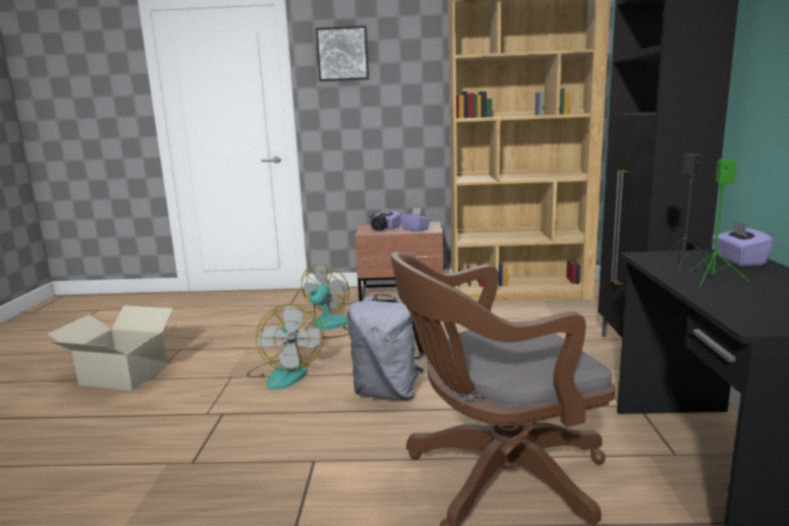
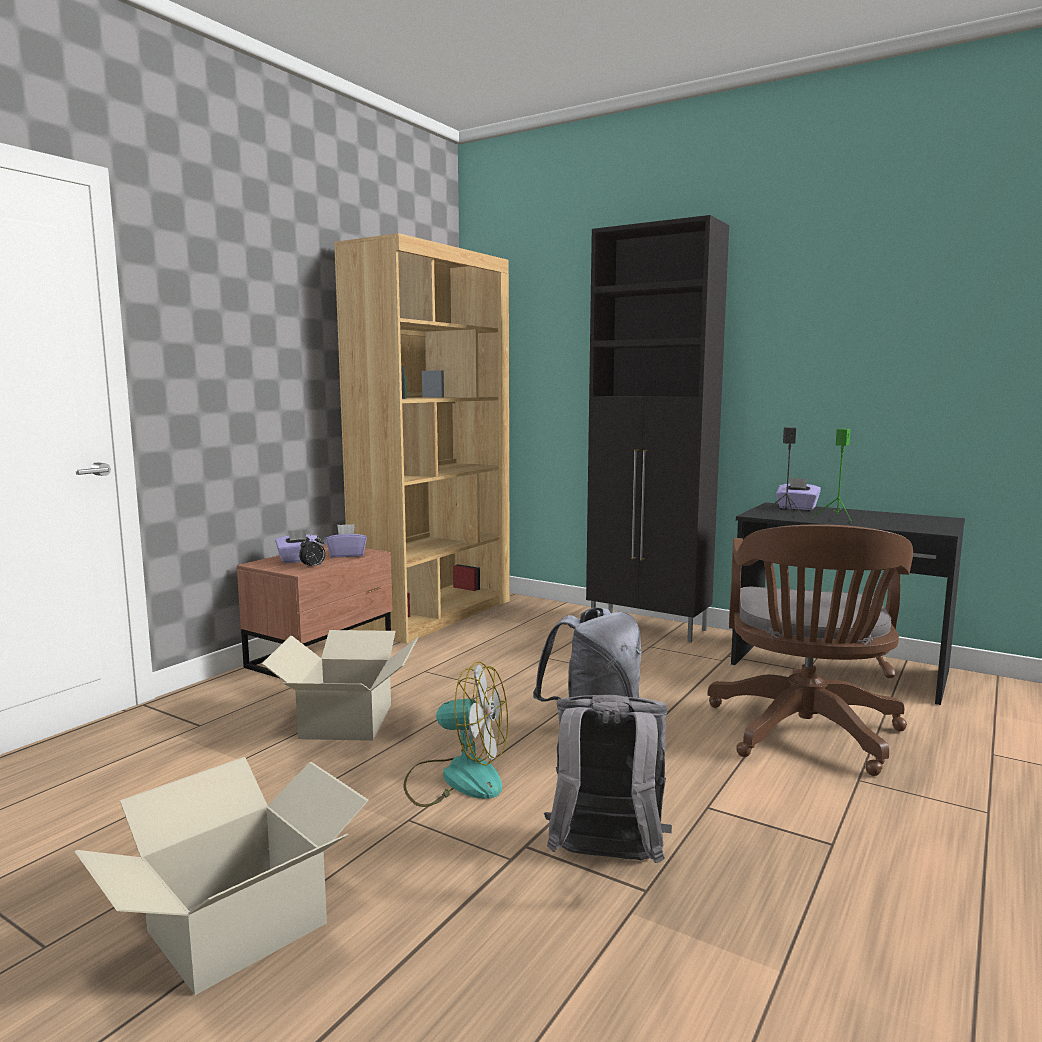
camera: 60 degrees left, 5 degrees down
(219, 441) = (606, 860): none -> grey backpack
(327, 327) = (345, 721): fan -> cardboard box
(343, 54) = (203, 292): picture -> none

